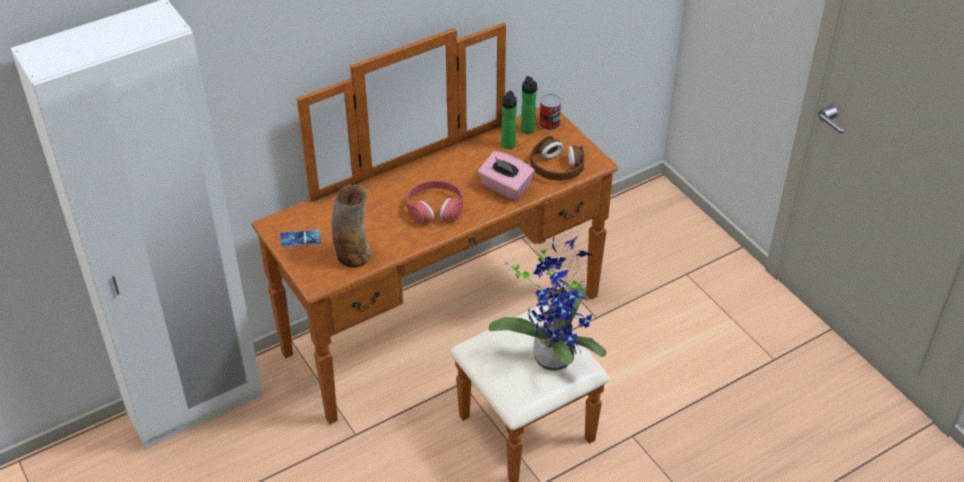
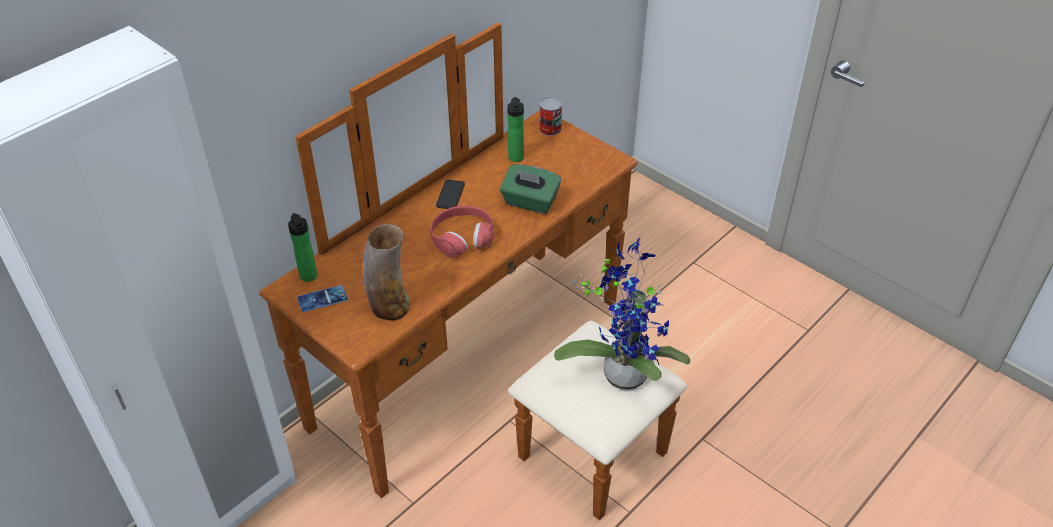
camera: 15 degrees left, 0 degrees up
(438, 168) = (450, 195): none -> phone
(505, 187) = (530, 202): pink tissue box -> green tissue box
(528, 131) = (531, 140): bottle -> bottle (309, 277)
(557, 167) = (575, 172): brown headphones -> none

